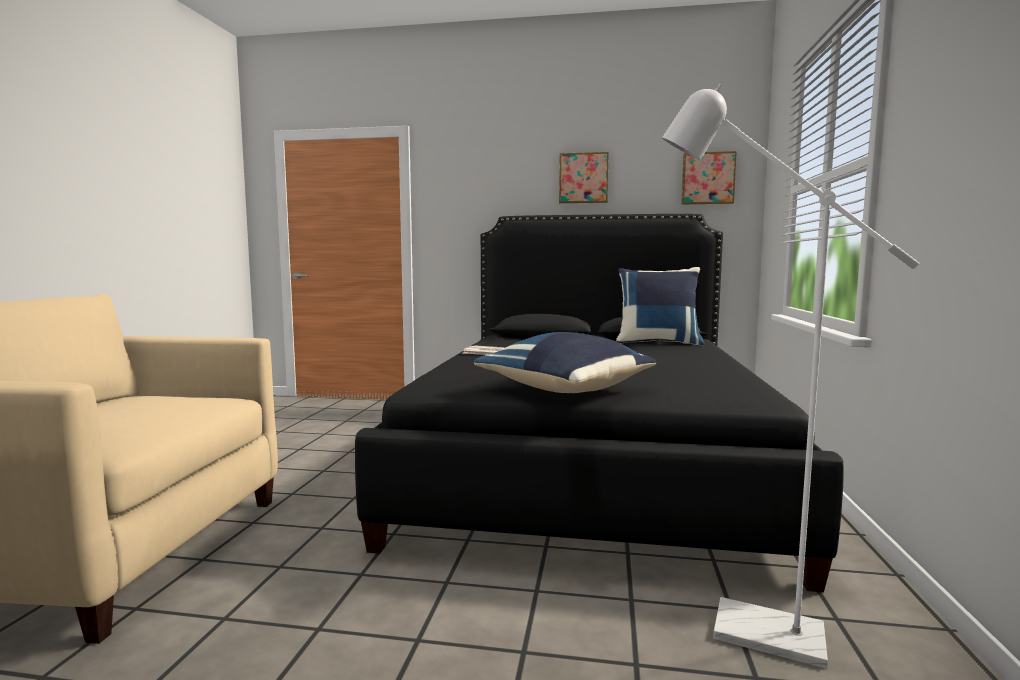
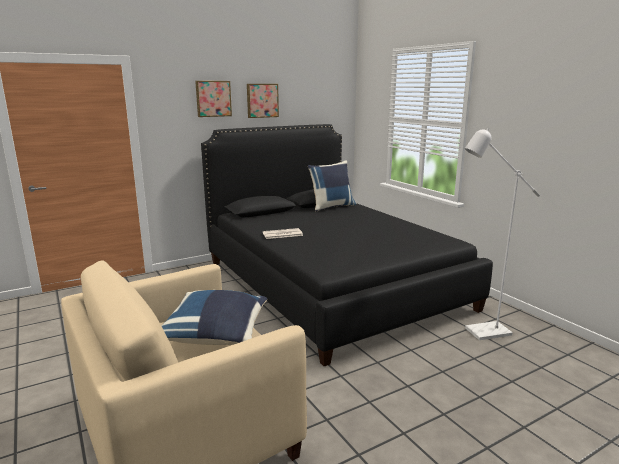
camera: 40 degrees left, 10 degrees up
(566, 391) = (386, 255): blue pillow -> blue pillow (216, 335)
(708, 178) = (329, 101): picture -> picture (213, 98)

